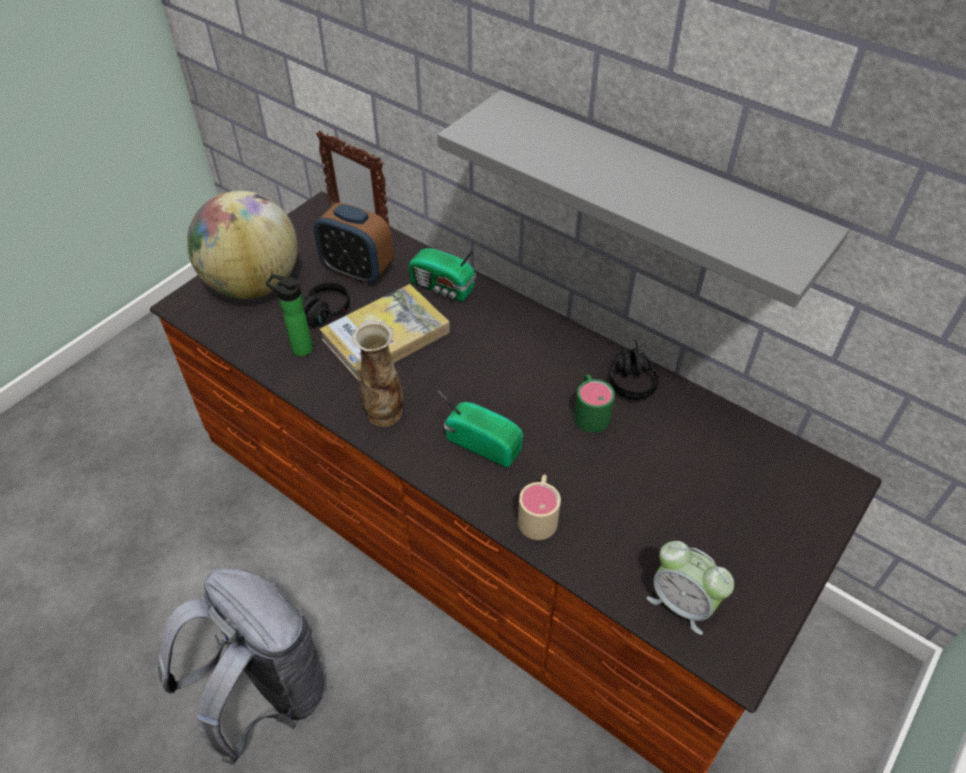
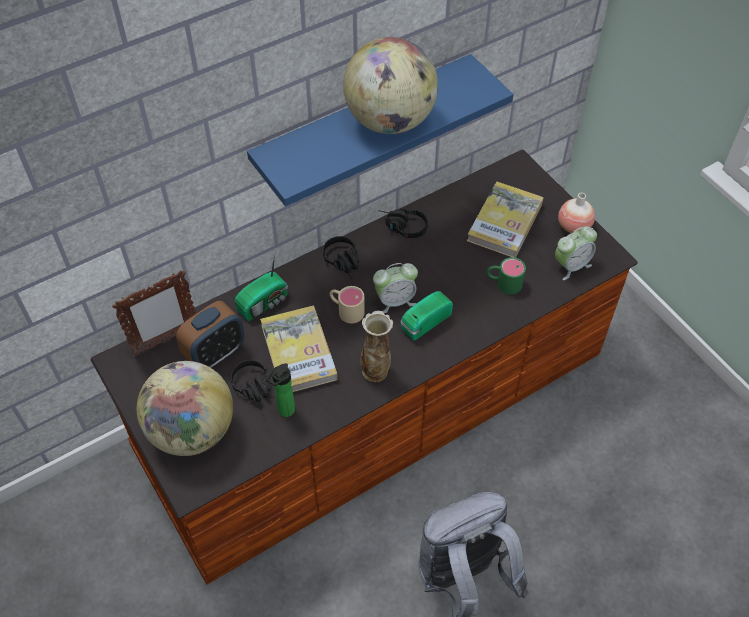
camera: 70 degrees left, 5 degrees up
(503, 403) = (395, 301): none -> alarm clock
(537, 338) = (345, 263): none -> black headphones
(539, 514) = (491, 310): beige mug -> beige mug (346, 310)
(590, 411) = (421, 258): green mug -> green mug (503, 283)
(635, 183) = (390, 121): none -> globe
(651, 196) = (363, 126): grey shelf -> blue shelf
(714, 491) = (505, 222): none -> book
(767, 588) = (573, 226): none -> vase

